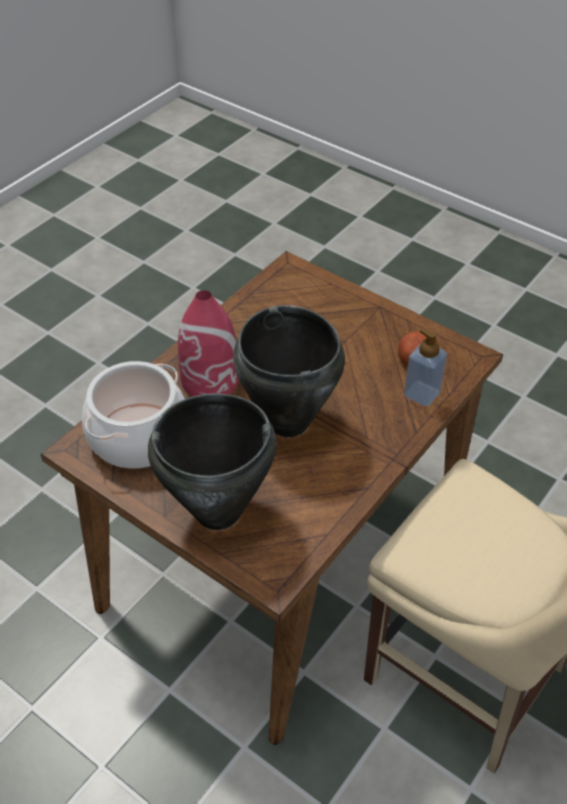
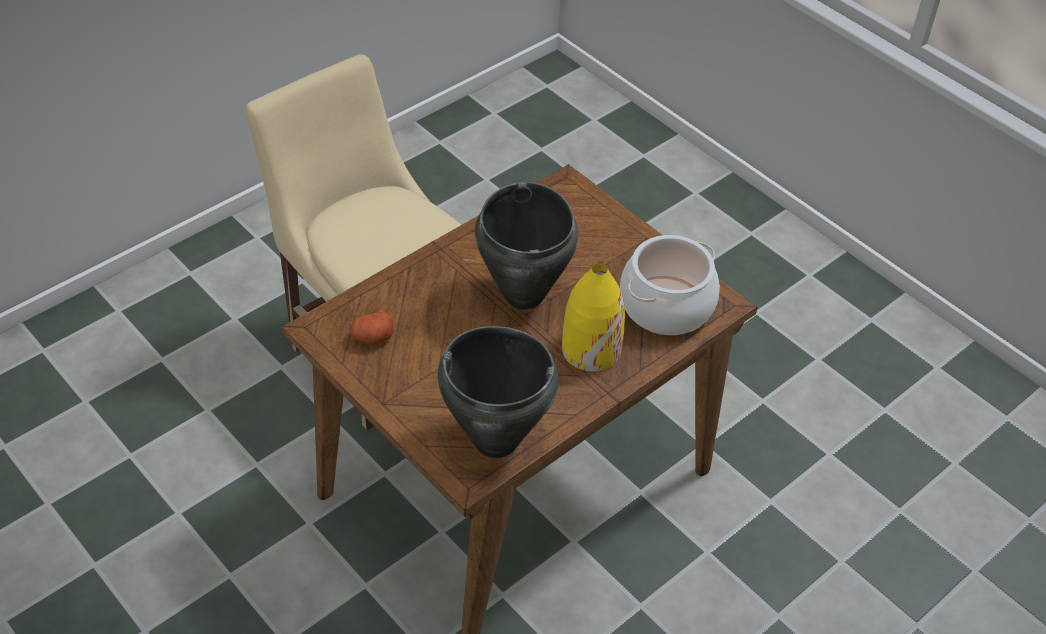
camera: 170 degrees left, 0 degrees up
(210, 379) = (590, 349): red vase -> yellow vase
(219, 512) = (601, 233): black cooking pot -> black cooking pot (495, 439)
(421, 394) = (386, 299): soap dispenser -> none

